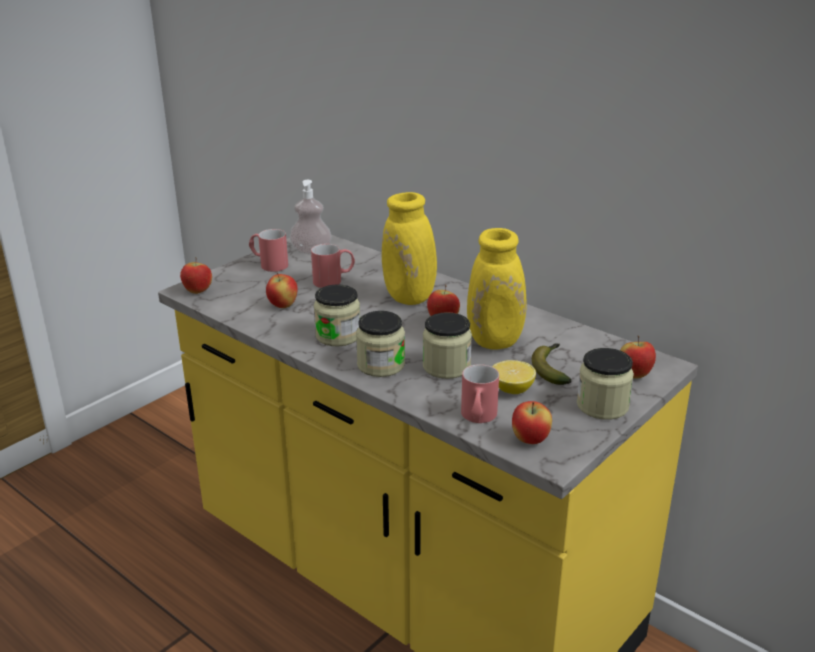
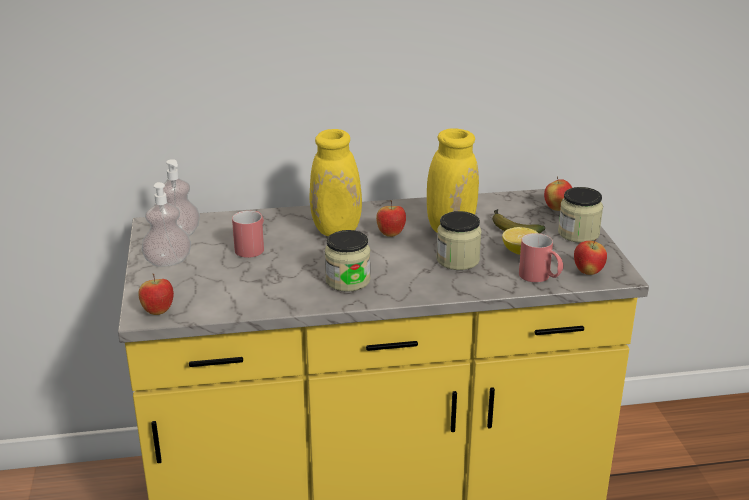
camera: 50 degrees left, 0 degrees up
(268, 264) = (168, 261): red mug -> soap dispenser
(283, 306) = (257, 283): apple -> none
(381, 365) = (419, 282): jar -> none

